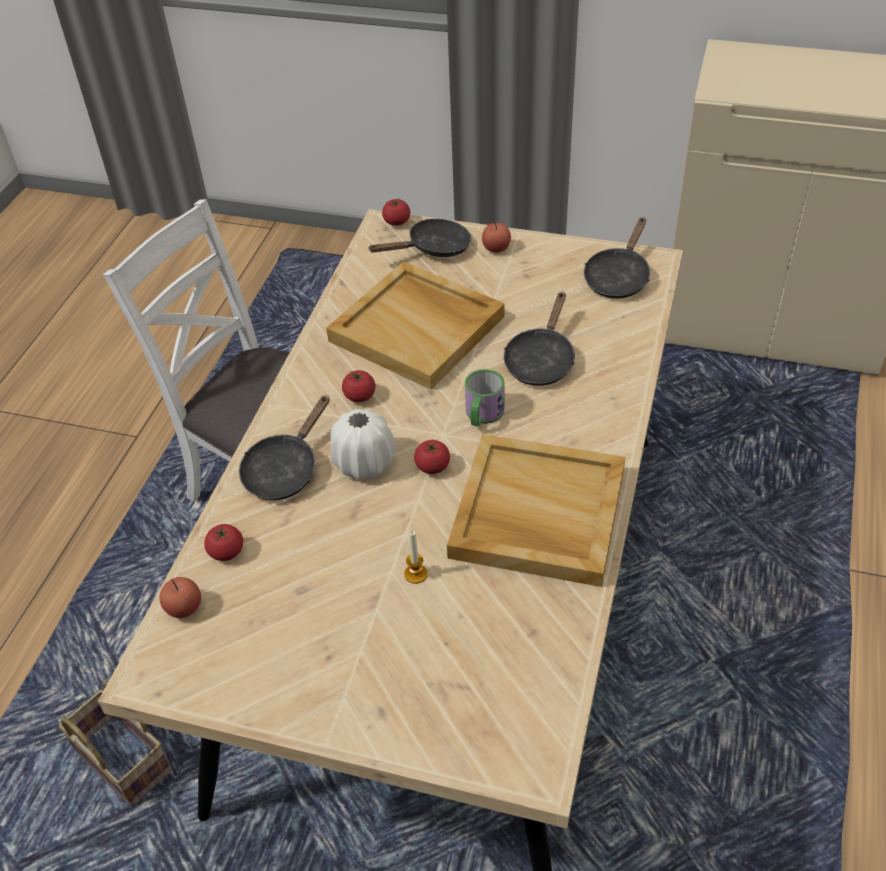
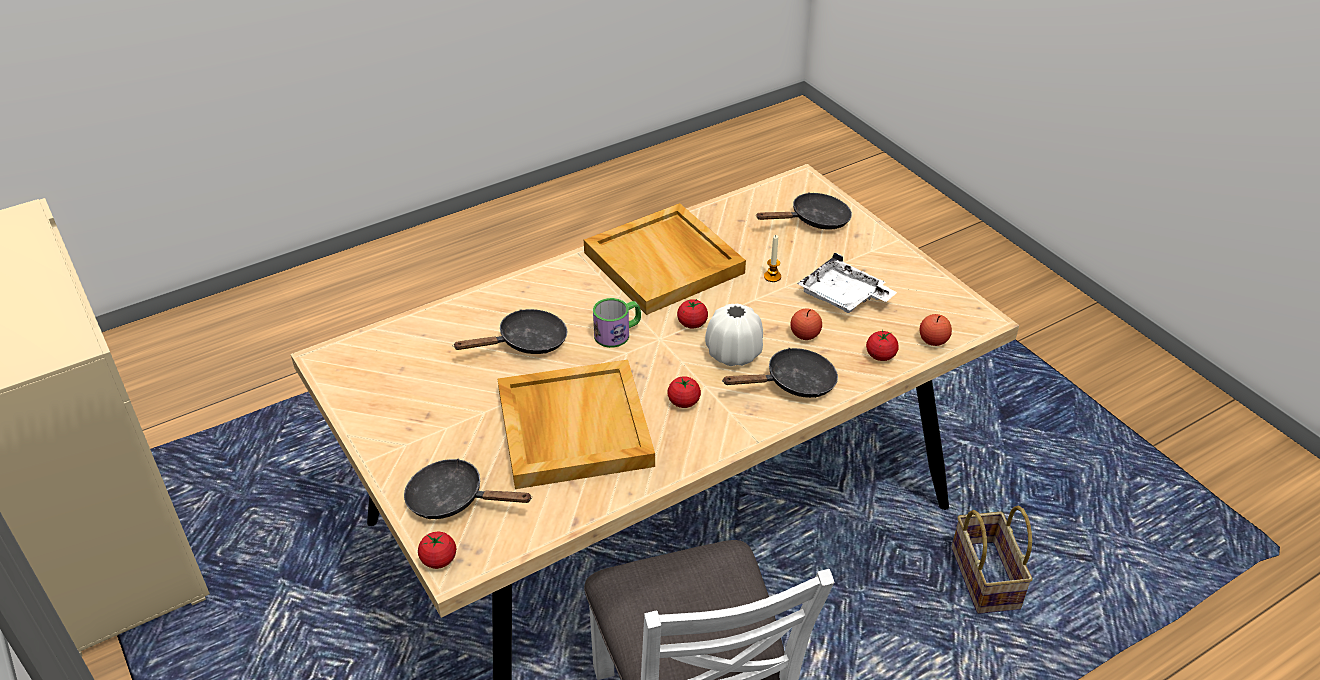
camera: 140 degrees left, 5 degrees down
(319, 600) = (843, 297): none -> white tray
(496, 248) = (407, 459): apple -> apple (805, 335)
(618, 277) = (372, 364): black frying pan -> black frying pan (814, 221)

